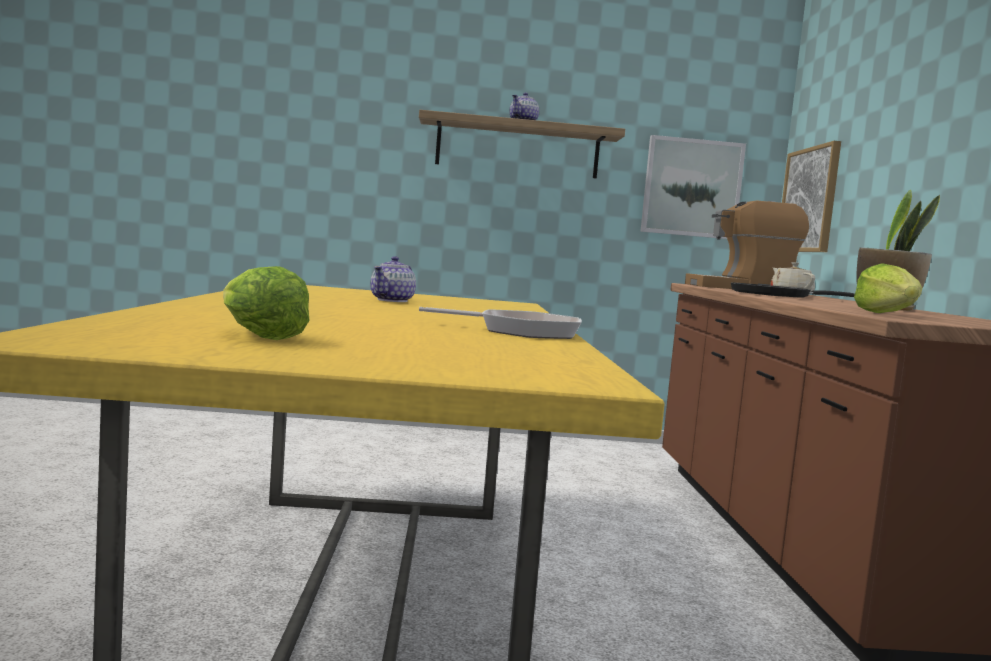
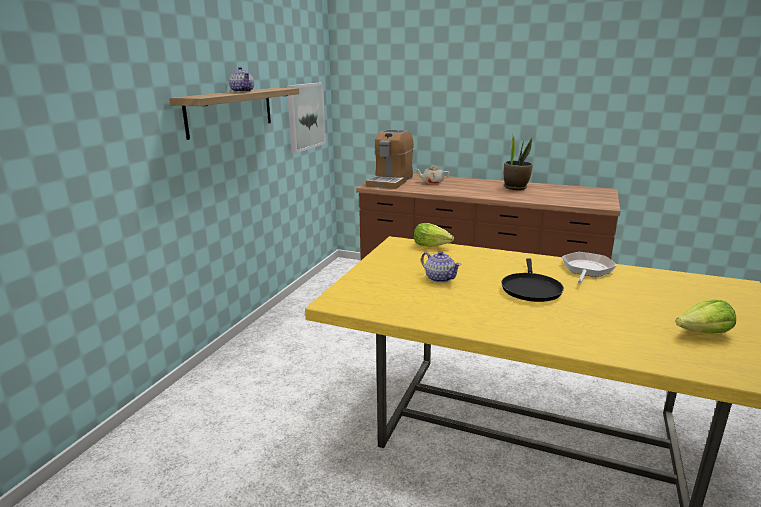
camera: 65 degrees left, 15 degrees up
(775, 295) = (459, 190): black frying pan -> black frying pan (530, 289)
(809, 200) = (371, 117): picture -> none
(888, 314) = (576, 200): lettuce -> lettuce (432, 245)

